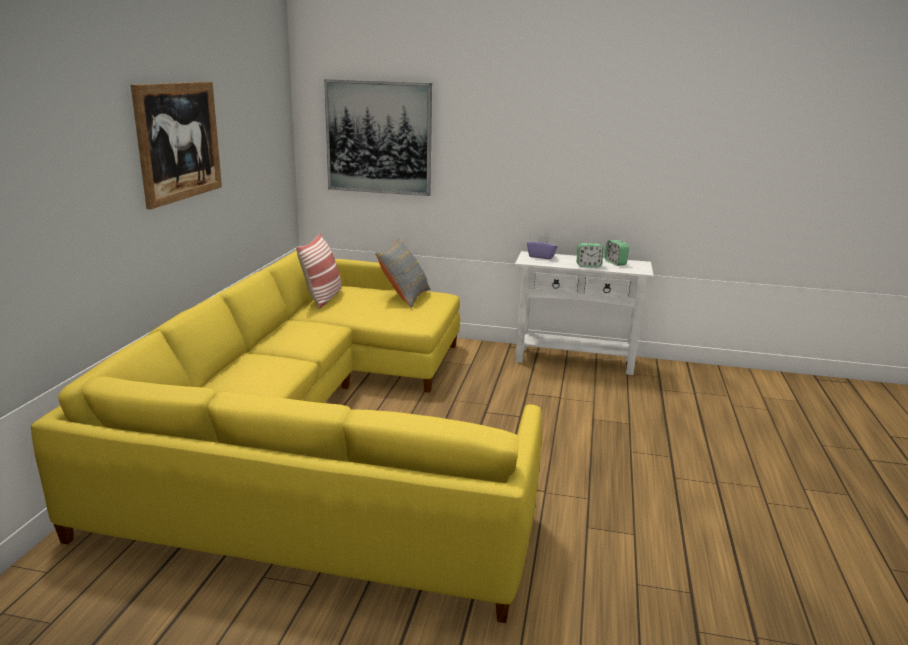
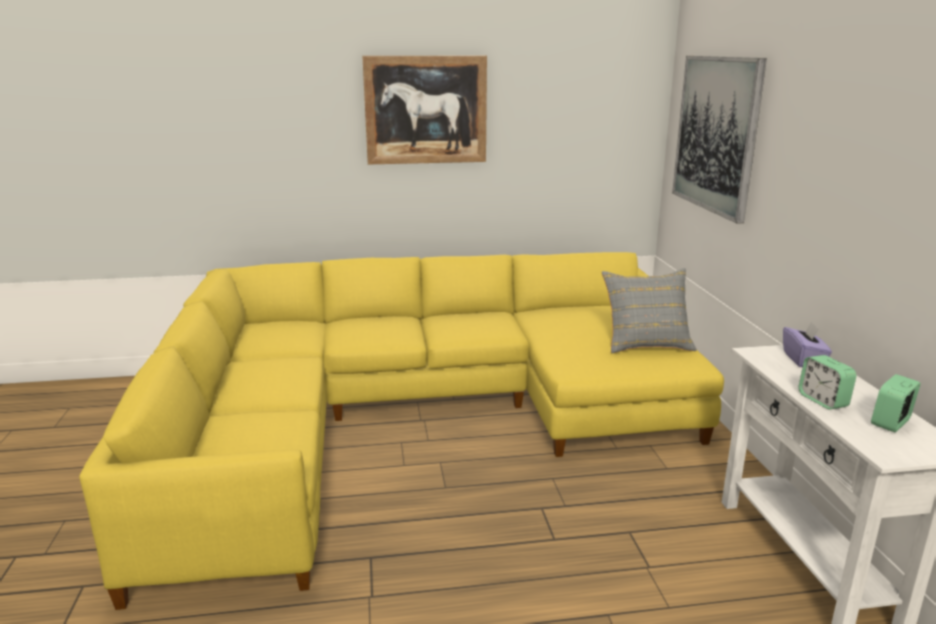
camera: 70 degrees right, 0 degrees up
(323, 298) = (576, 309): pillow -> none

